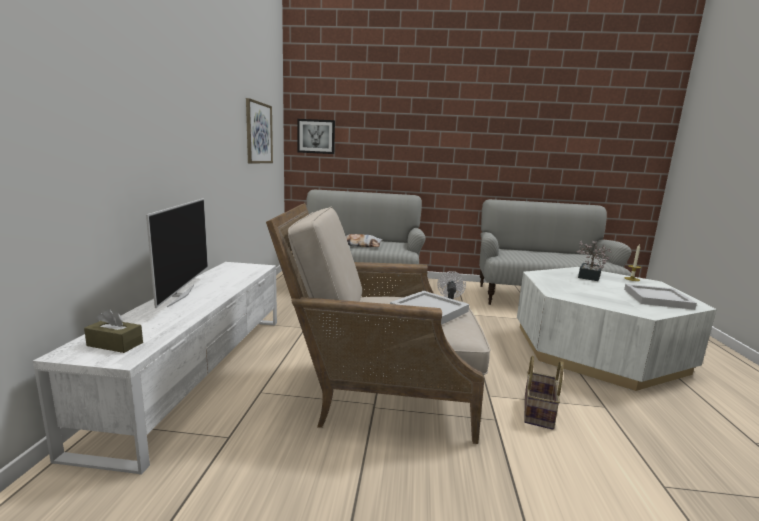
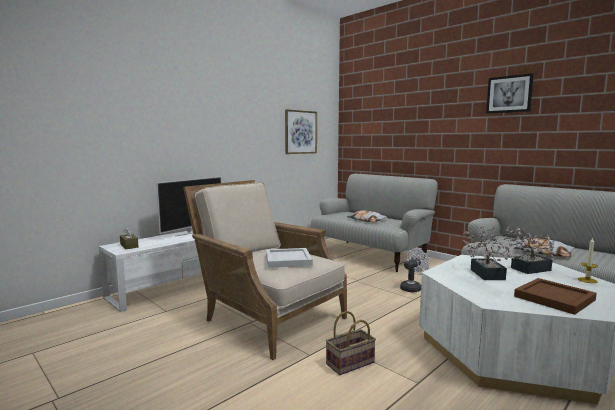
camera: 40 degrees right, 5 degrees down
(316, 136) = (358, 131): picture -> picture (509, 94)
(553, 259) = (543, 252): none -> pillow
(579, 286) = (485, 273): none -> potted plant
(657, 298) = (555, 298): white tray -> brown tray

